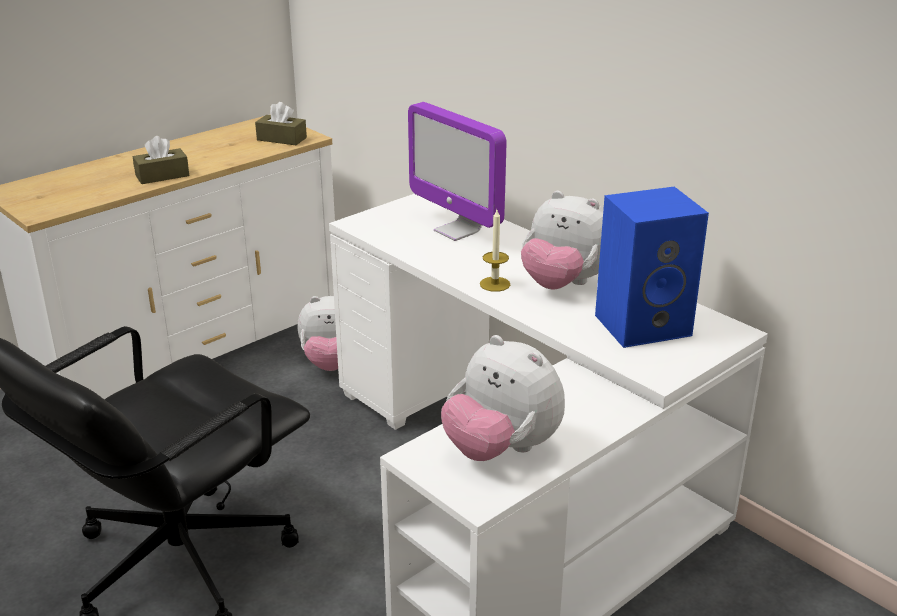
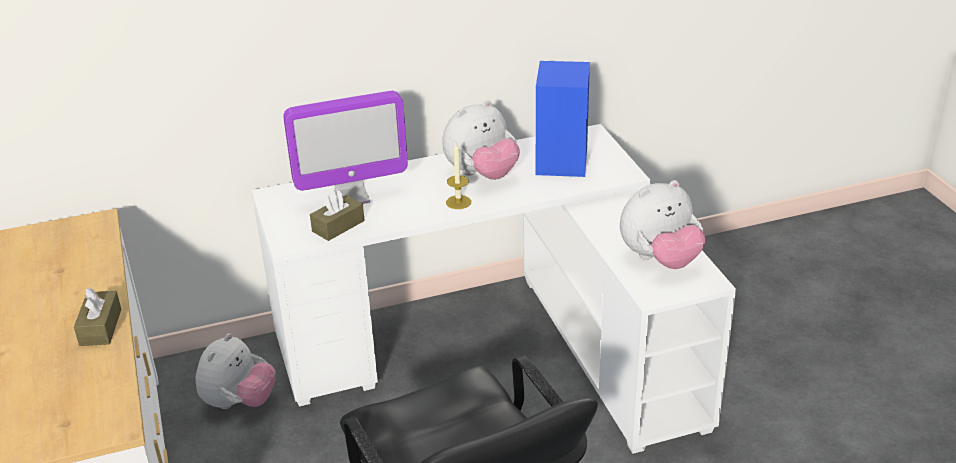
camera: 65 degrees left, 5 degrees up
(281, 139) = (84, 237): brown tissue box -> brown tissue box (338, 226)

